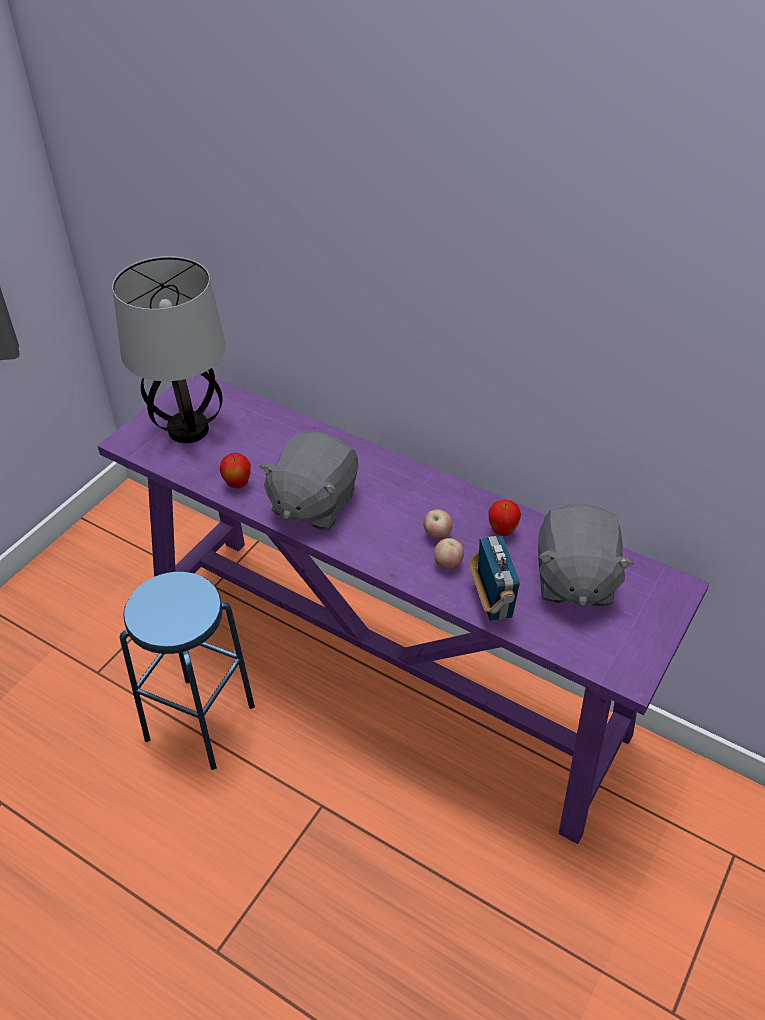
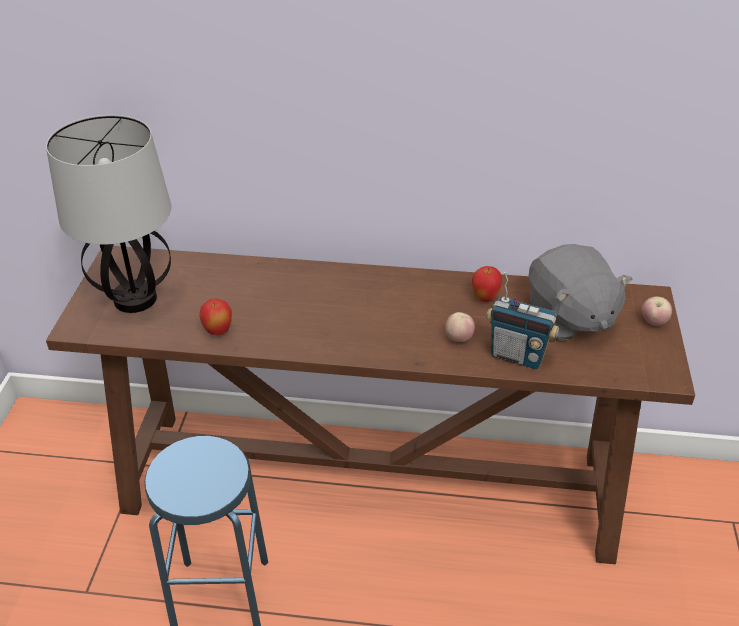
camera: 25 degrees left, 5 degrees down
(312, 503) = (302, 326): grey plush toy -> none
(385, 673) = (372, 486): purple console table -> brown console table
(437, 535) = (432, 318): apple -> apple (653, 322)
(492, 601) = (517, 356): radio -> radio turned 150 degrees clockwise

